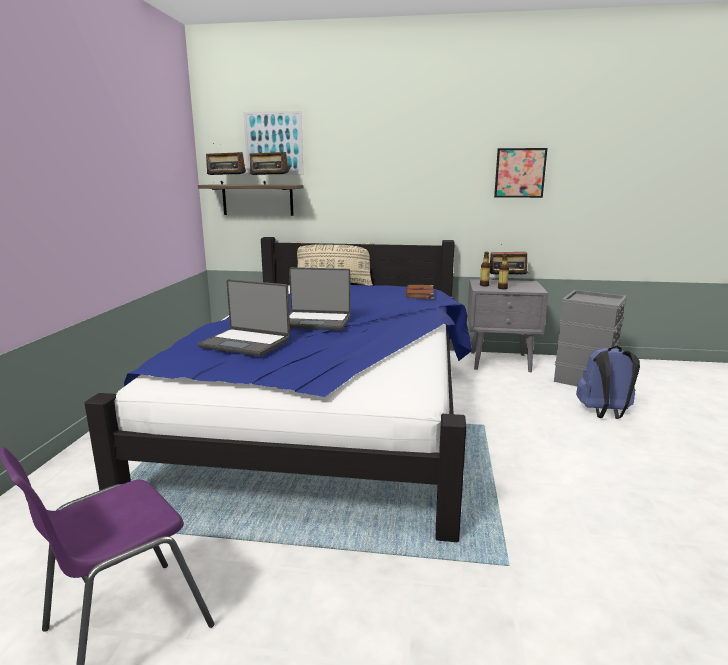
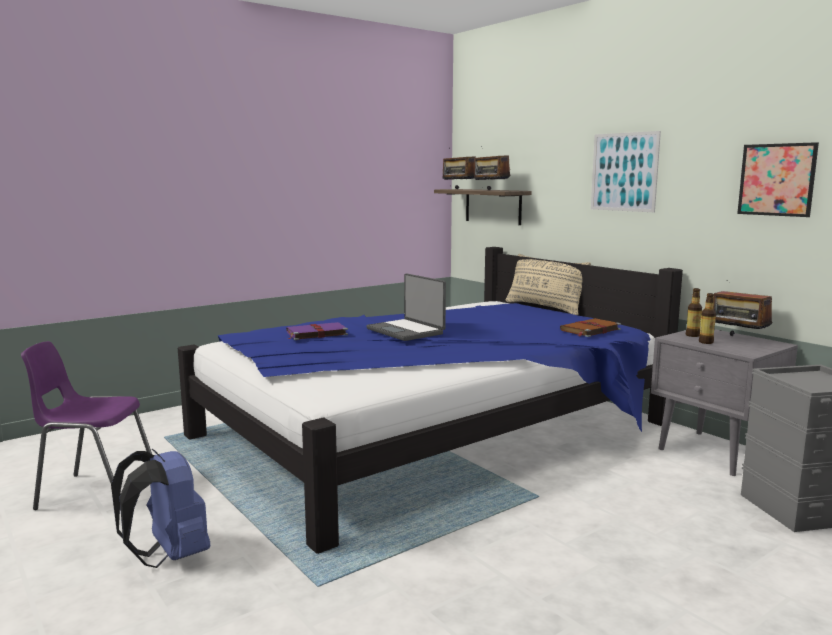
camera: 45 degrees right, 5 degrees down
(246, 343) = (315, 333): laptop -> purple book
(273, 143) = (509, 146): picture -> picture (624, 172)
(604, 413) = (725, 548): blue backpack -> blue backpack (169, 556)

